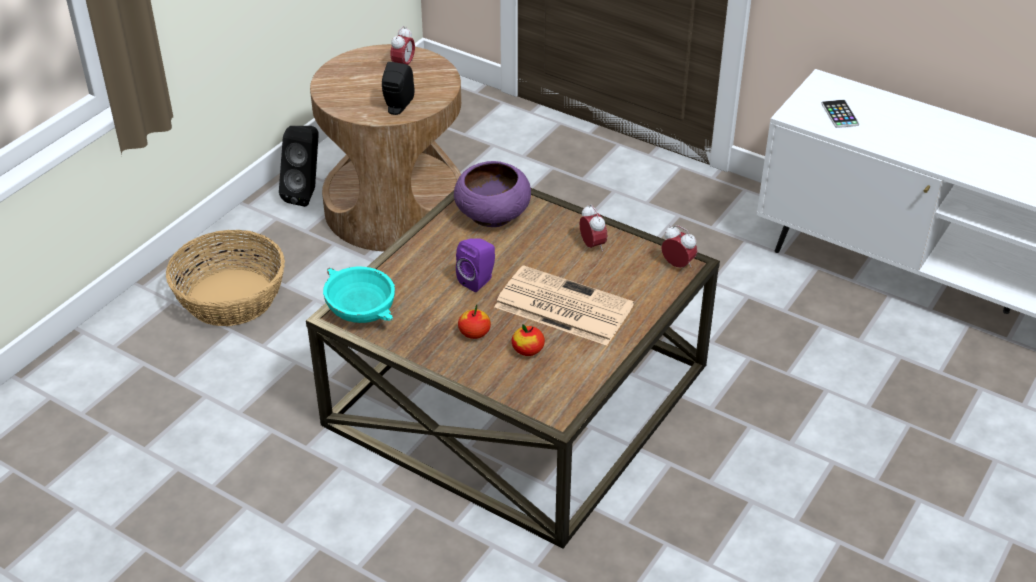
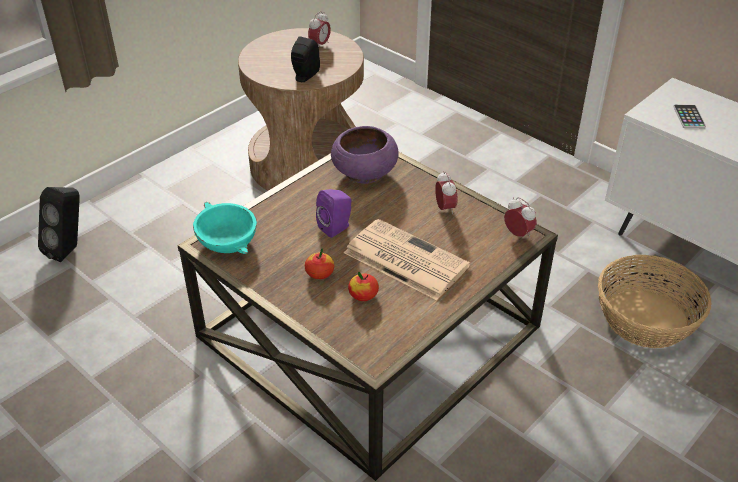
camera: 10 degrees right, 0 degrees up
(232, 297) = (157, 220): basket -> basket (646, 318)
(306, 194) = (240, 146): black speaker -> black speaker (70, 249)

